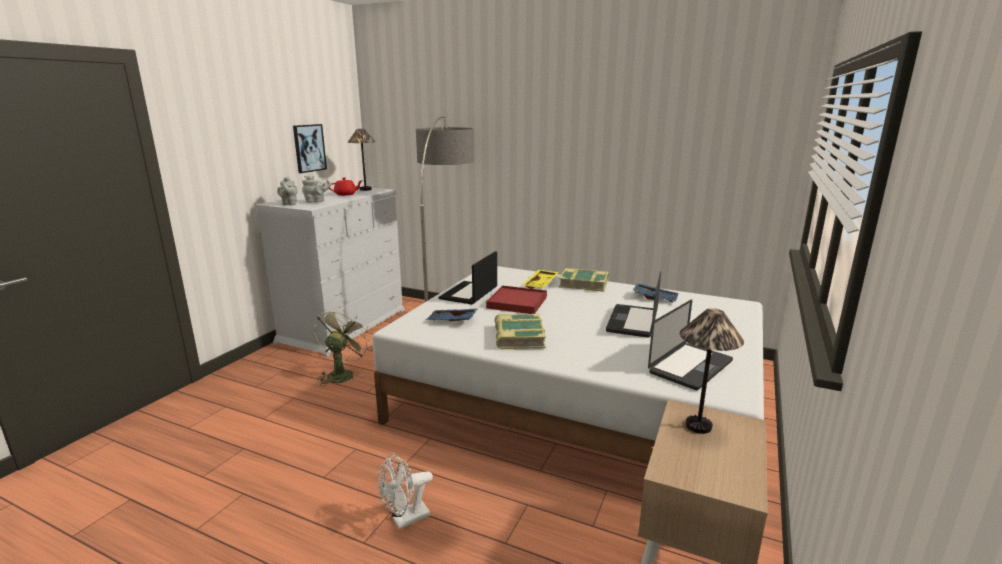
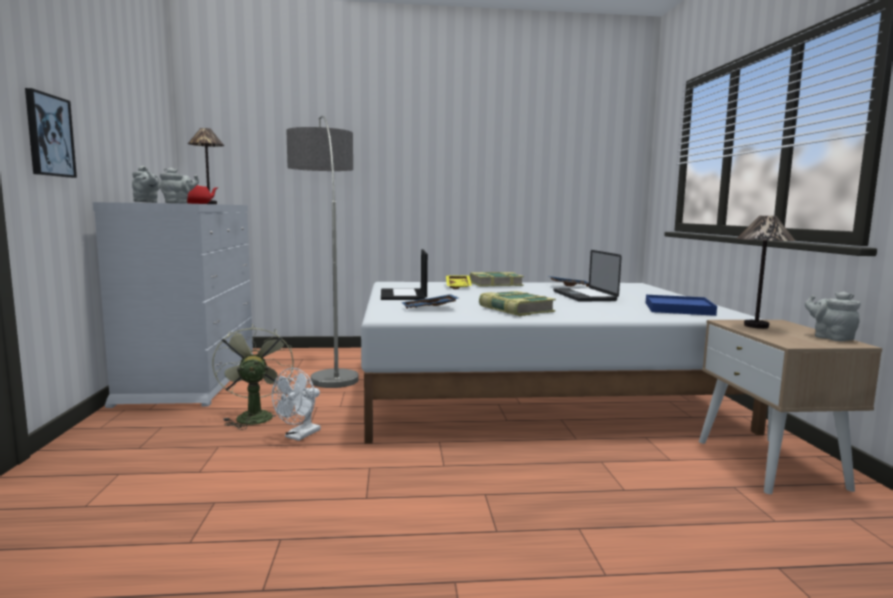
camera: 30 degrees left, 10 degrees down
(309, 148) = (136, 146): picture -> picture (49, 135)
(405, 519) = (511, 502): white fan -> white fan (299, 436)
(517, 302) = (464, 295): red tray -> none
(690, 367) = (678, 308): laptop -> blue tray
(743, 473) = (830, 337): none -> grey teapot

